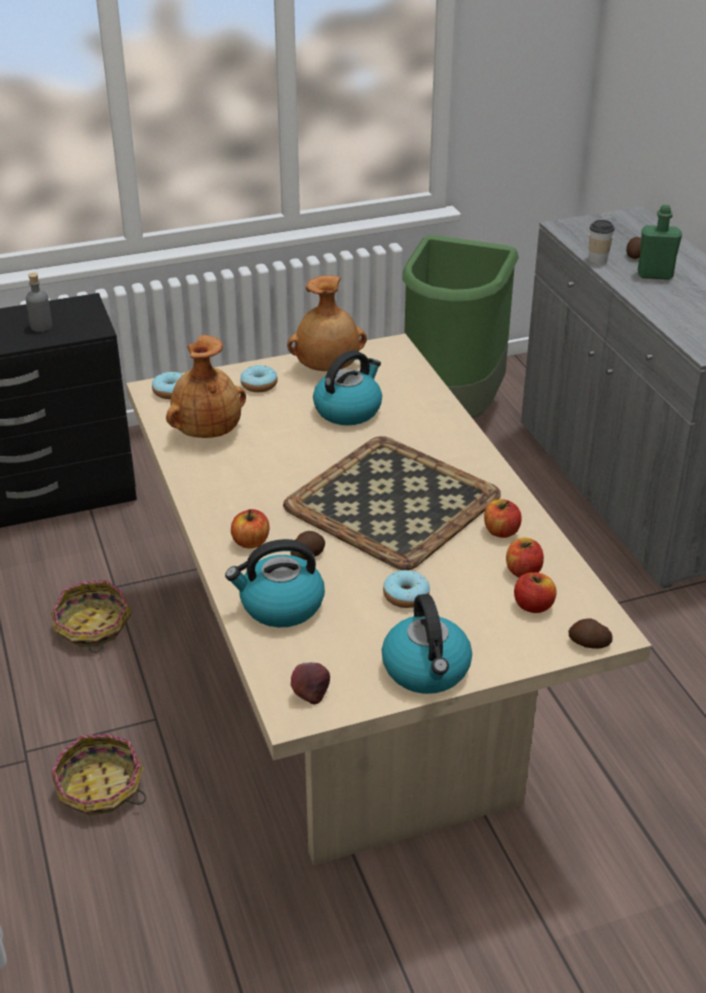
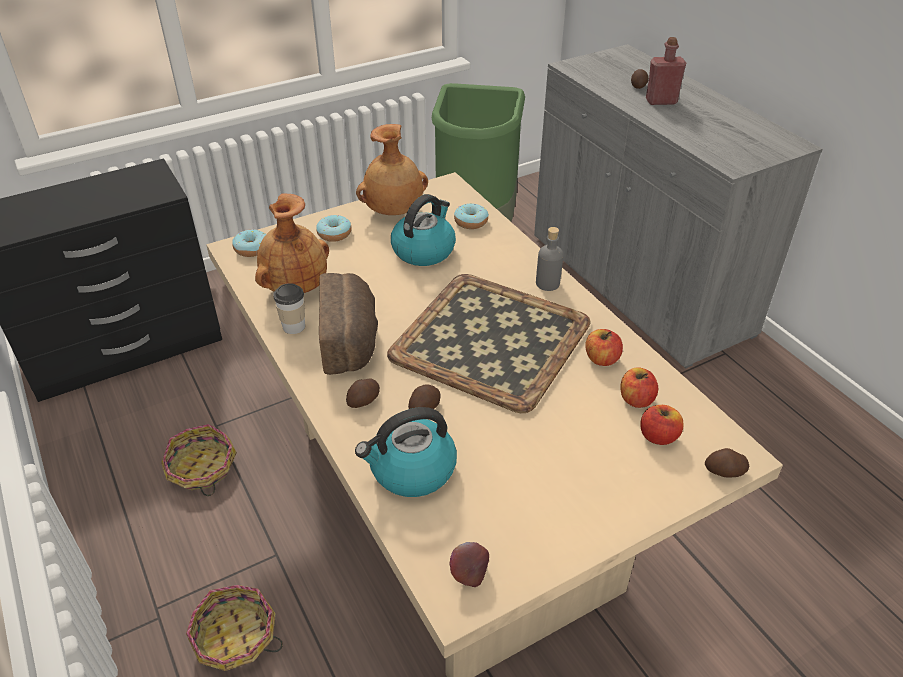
camera: 10 degrees left, 5 degrees up
(41, 326) = (113, 195): grey bottle -> grey bottle (547, 283)
(251, 487) = (351, 340): none -> bread
(251, 542) = (364, 400): apple -> potato
(406, 596) = (533, 442): donut -> donut (471, 222)
(427, 670) = (579, 526): kettle -> none
(598, 259) = (608, 92): cup -> cup (294, 326)
(655, 275) = (661, 101): green bottle -> red bottle

